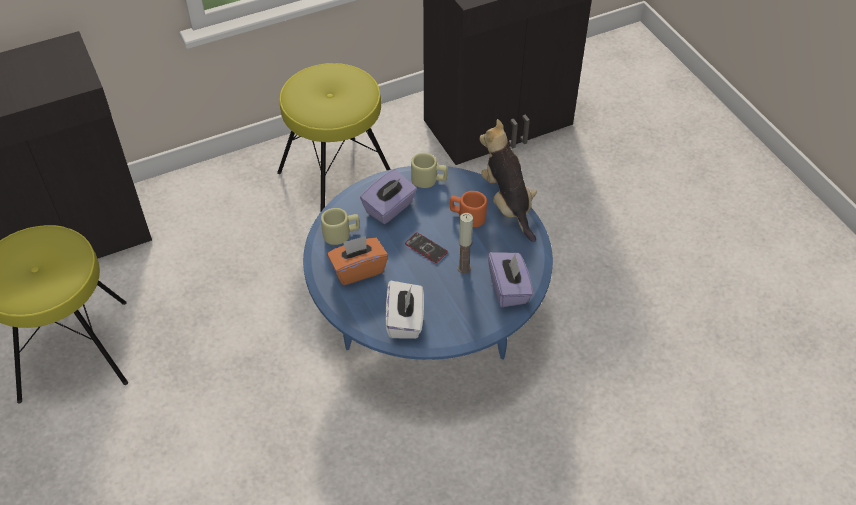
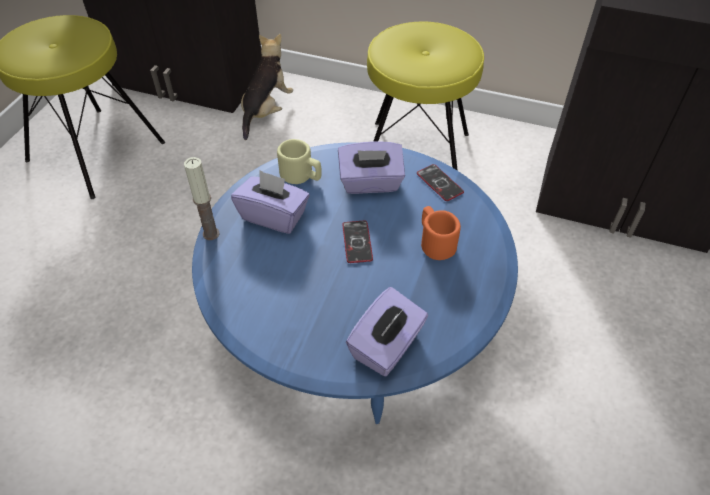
camera: 45 degrees right, 0 degrees up
(358, 270) = (274, 216): orange tissue box -> purple tissue box
(405, 321) = (250, 294): white tissue box -> none
(429, 180) = (439, 183): beige mug -> phone
(464, 268) = (368, 288): candle -> candle (211, 233)
(507, 204) = (492, 259): plush toy -> plush toy (266, 111)

